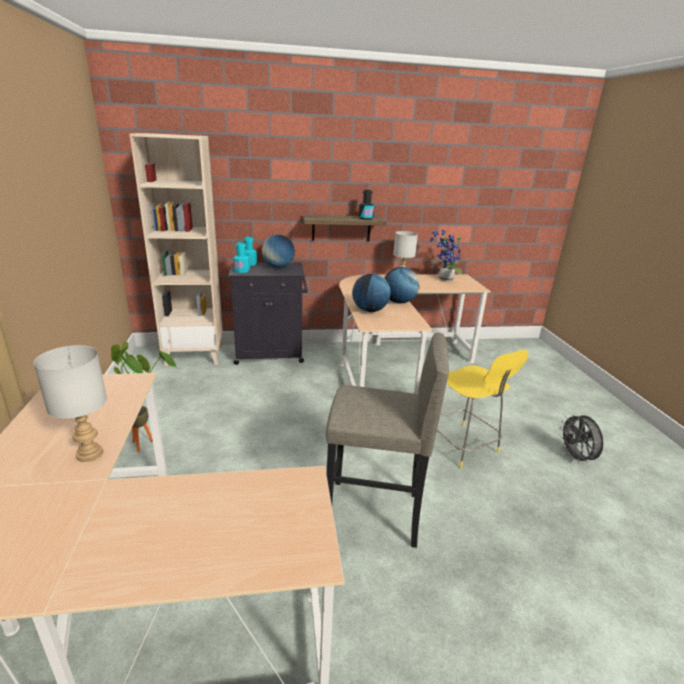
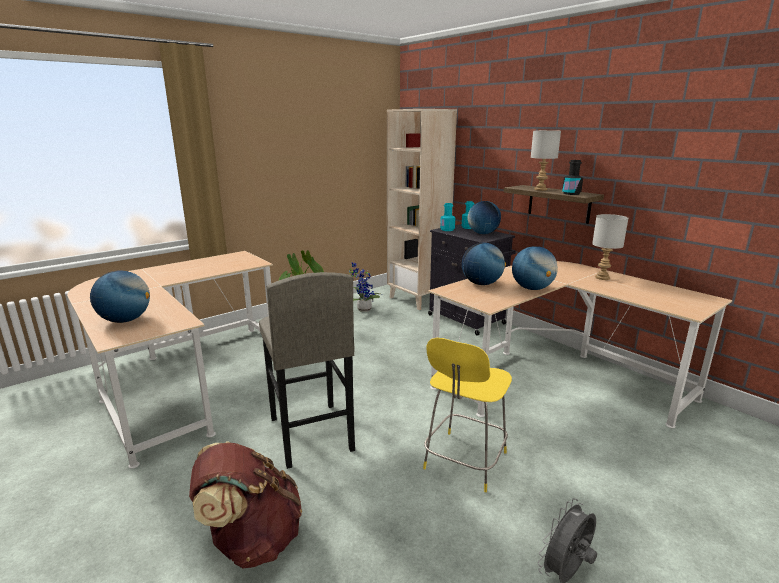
camera: 60 degrees right, 5 degrees down
(88, 454) = (179, 277): grey table lamp -> grey table lamp (540, 189)
(236, 537) = (125, 320): none -> globe
(444, 279) = (666, 292): potted plant -> potted plant (363, 309)
(504, 604) = (252, 540): none -> brown backpack

